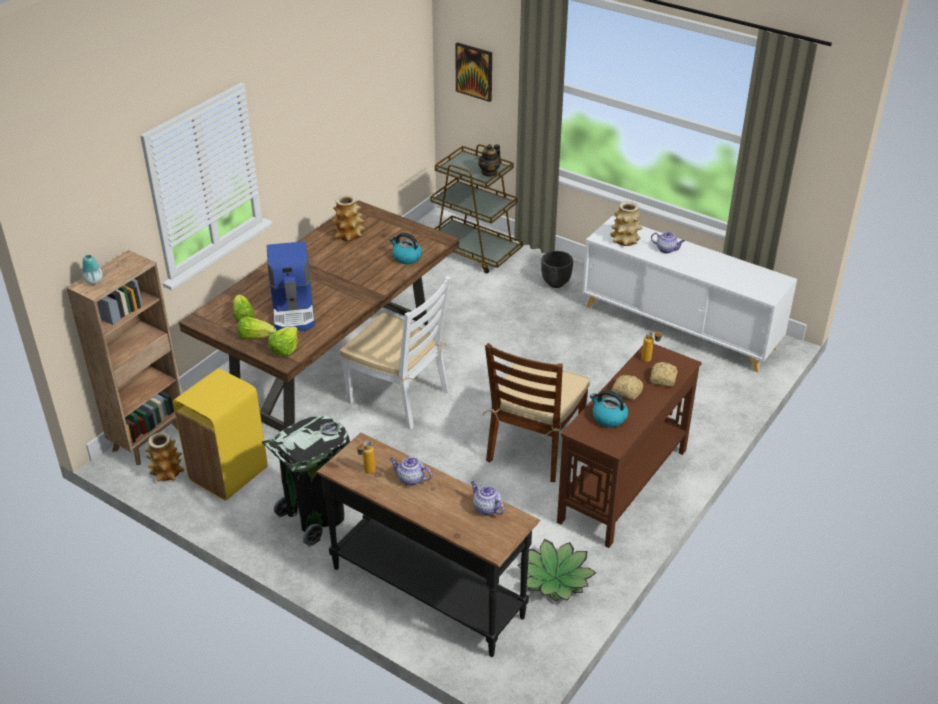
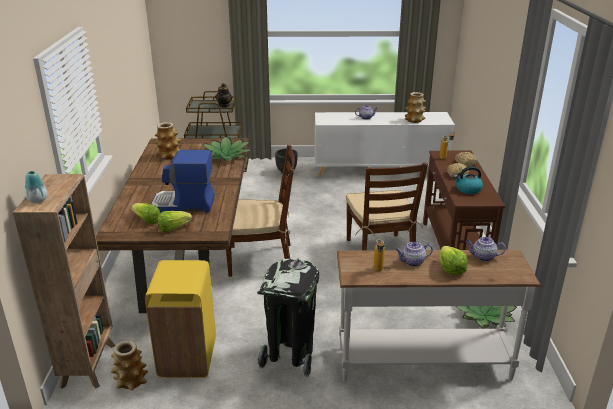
camera: 35 degrees left, 10 degrees down
(284, 349) = (207, 227): lettuce -> lettuce (450, 269)
(294, 311) = (184, 204): coffee machine -> coffee machine turned 135 degrees clockwise
(399, 397) = (261, 259): white chair -> brown chair
(406, 257) = (227, 155): kettle -> potted plant
(428, 590) = (423, 362): black console table -> white console table
(474, 71) = (187, 41): picture -> none
(625, 240) = (338, 120): vase -> vase (414, 120)

